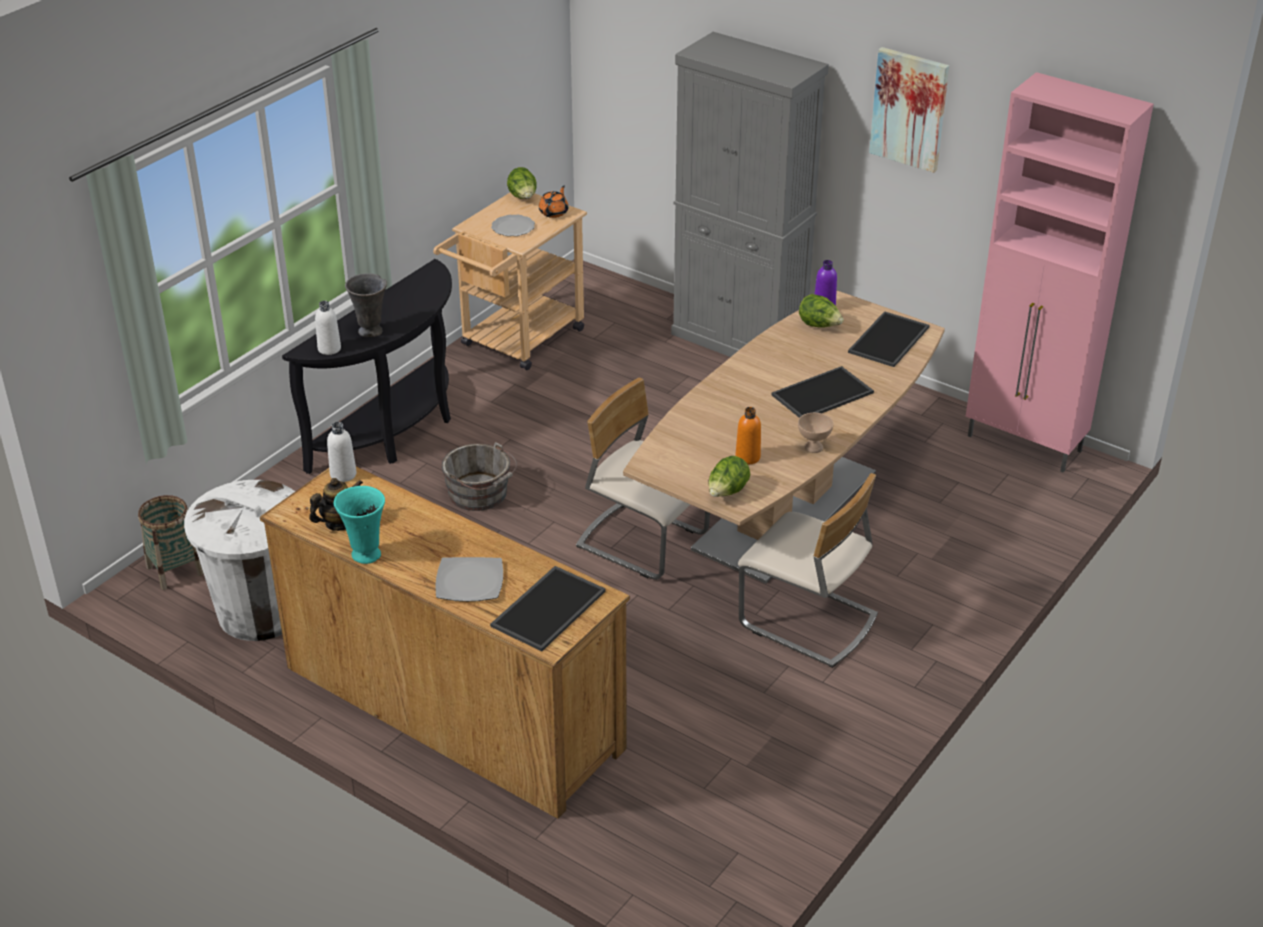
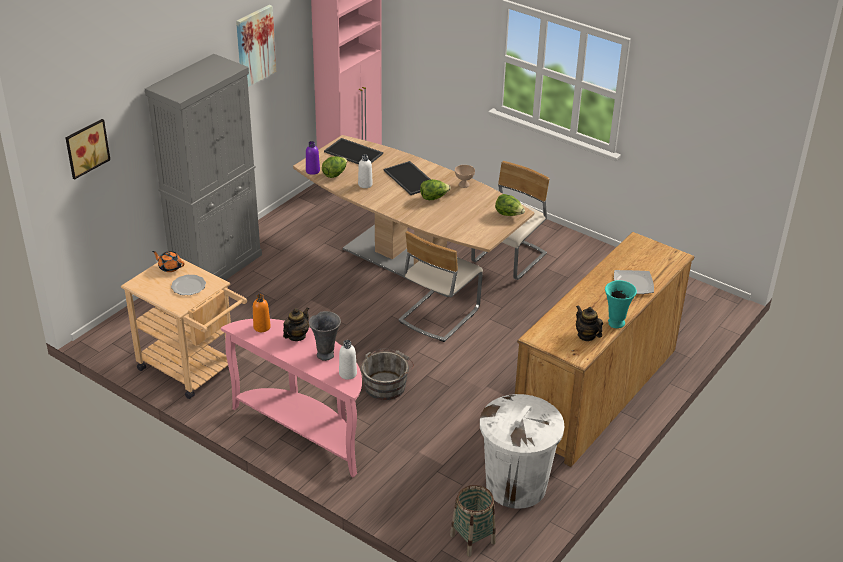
camera: 90 degrees left, 0 degrees up
(343, 474) = (535, 337): white bottle -> white bottle (365, 184)
(396, 431) = (305, 430): black console table -> pink console table
(410, 310) = (296, 336): none -> teapot
(523, 198) = (141, 282): lettuce -> lettuce (434, 198)
(547, 607) = (649, 257): tray -> none
(627, 45) = (86, 147): none -> picture
(747, 457) = (474, 206): orange bottle -> orange bottle (262, 327)

